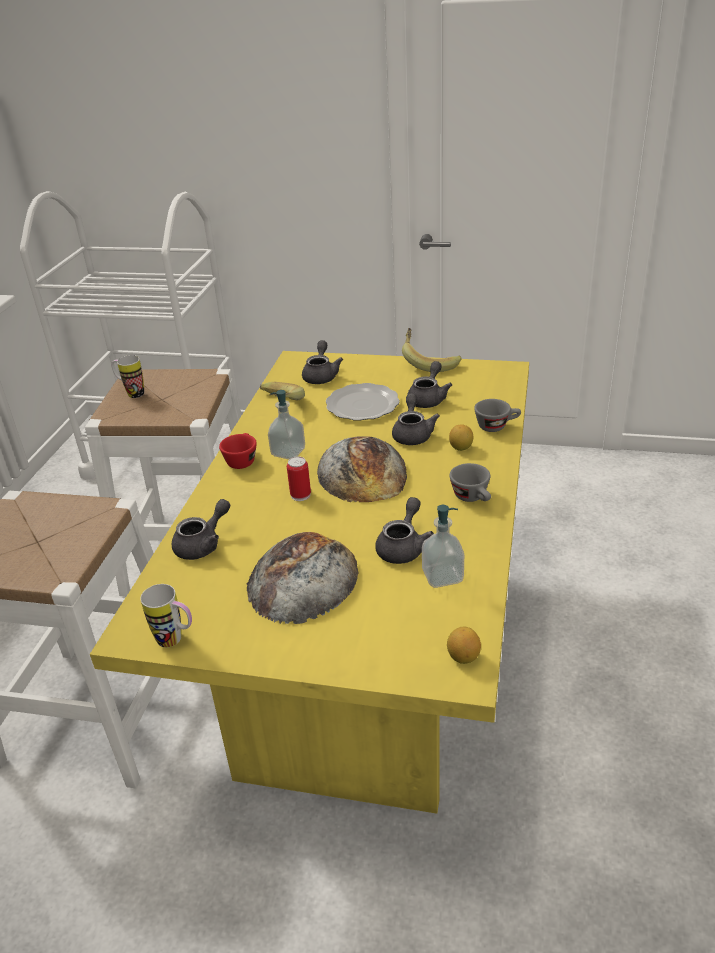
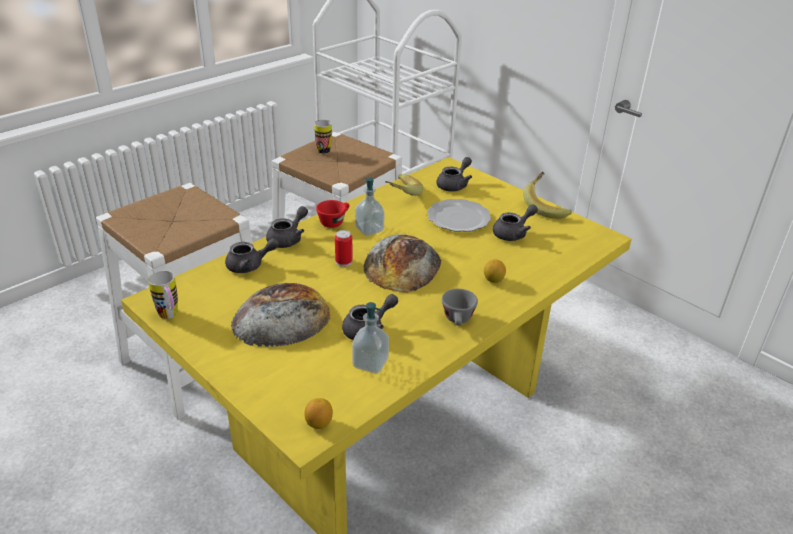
camera: 30 degrees right, 0 degrees up
(413, 434) = (470, 254): grey teapot -> grey teapot (288, 239)
(497, 426) = (541, 276): grey cup -> none

